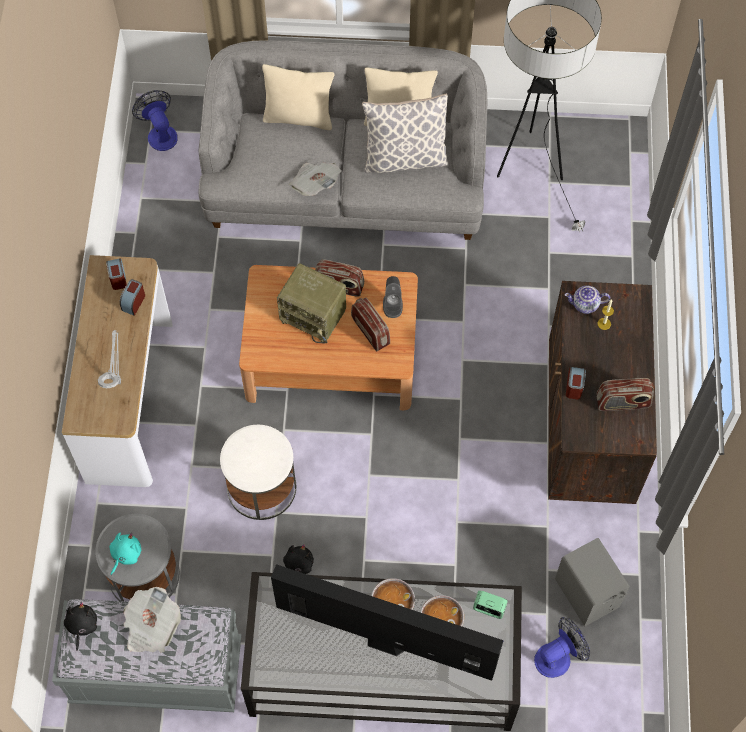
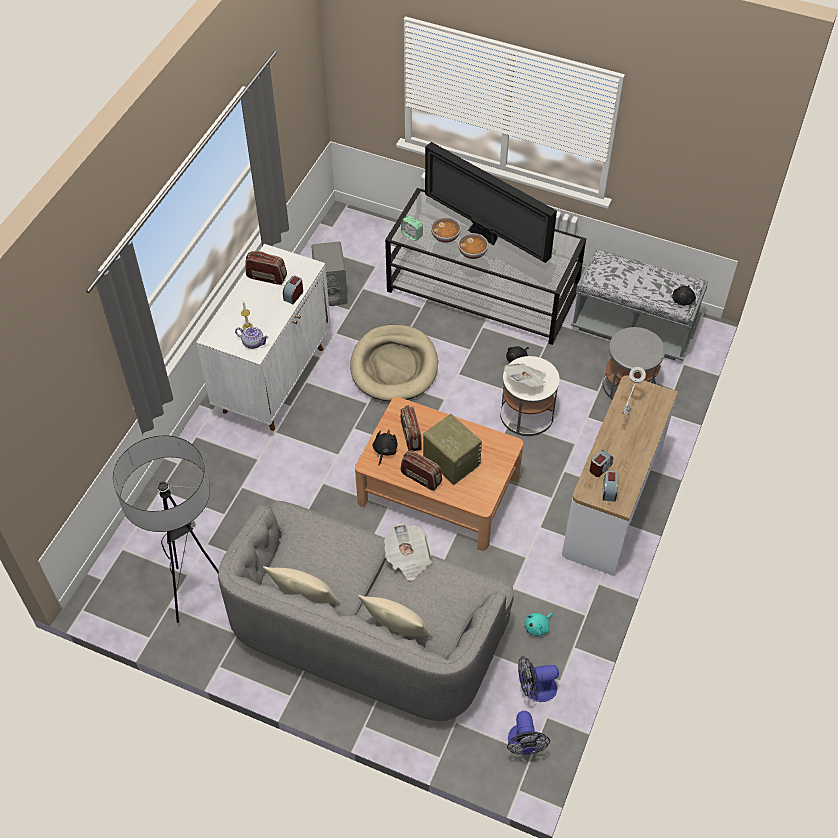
camera: 160 degrees left, 10 degrees down
(125, 554) = (643, 345): turquoise plush toy -> turquoise plush toy (538, 627)
(151, 626) = (635, 286): newspaper -> newspaper (526, 382)
(392, 304) = (384, 451): grey speaker -> black plush toy
(404, 157) = (319, 557): pillow -> none
(450, 501) = (394, 366): none -> beige dog bed
(558, 656) = (368, 265): fan -> fan (535, 689)
(587, 433) = (274, 379): brown cabinet -> white cabinet

